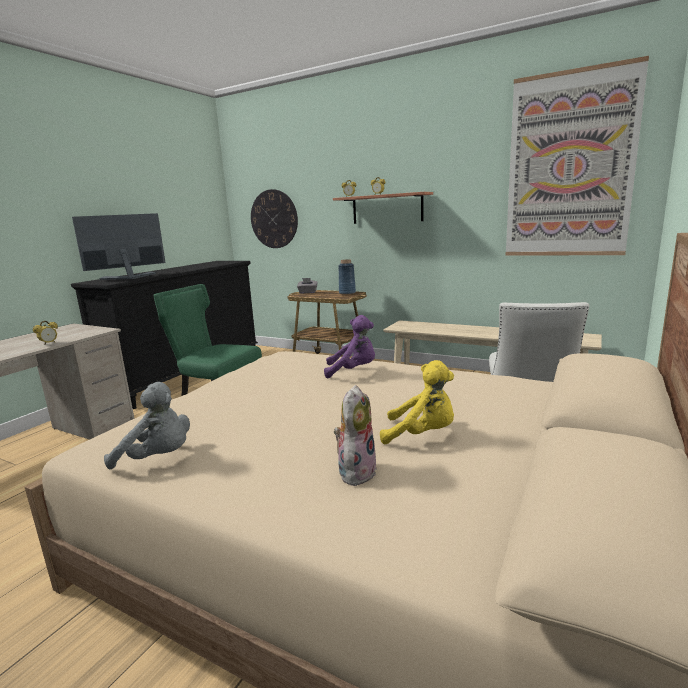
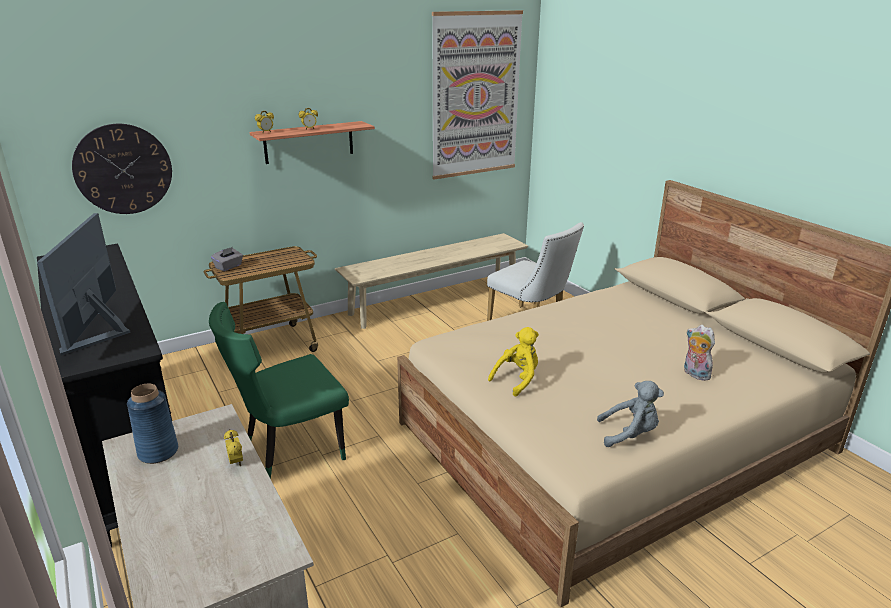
camera: 60 degrees left, 10 degrees up
(158, 458) = (630, 434): grey plush toy -> grey plush toy turned 45 degrees clockwise
(347, 293) = (282, 253): blue vase -> blue vase (158, 452)
(353, 371) = (539, 328): purple plush toy -> none
(422, 435) = (663, 343): yellow plush toy -> yellow plush toy (517, 379)

